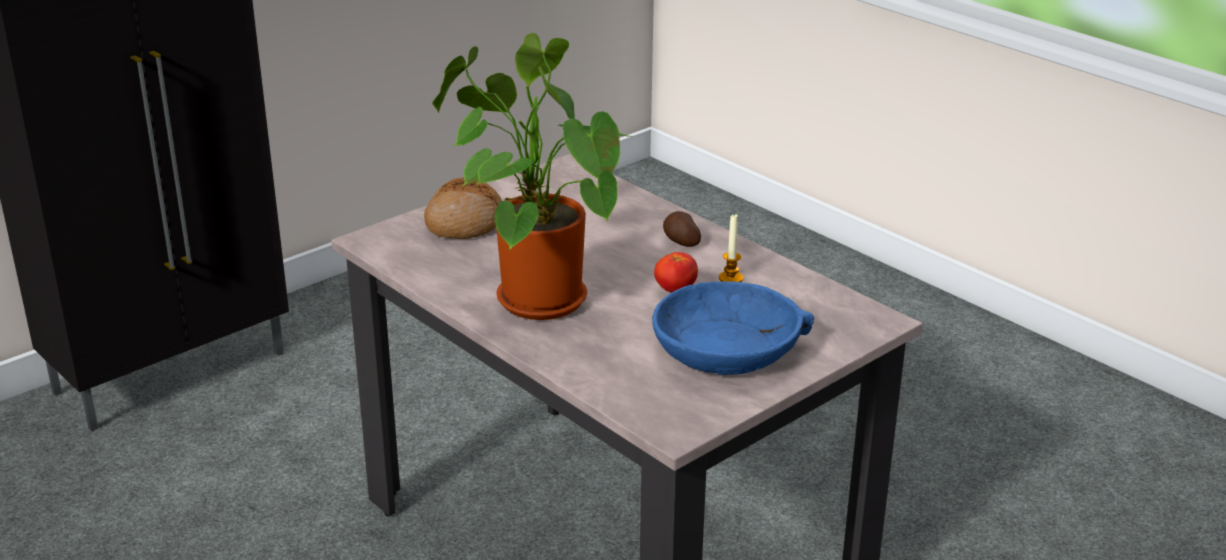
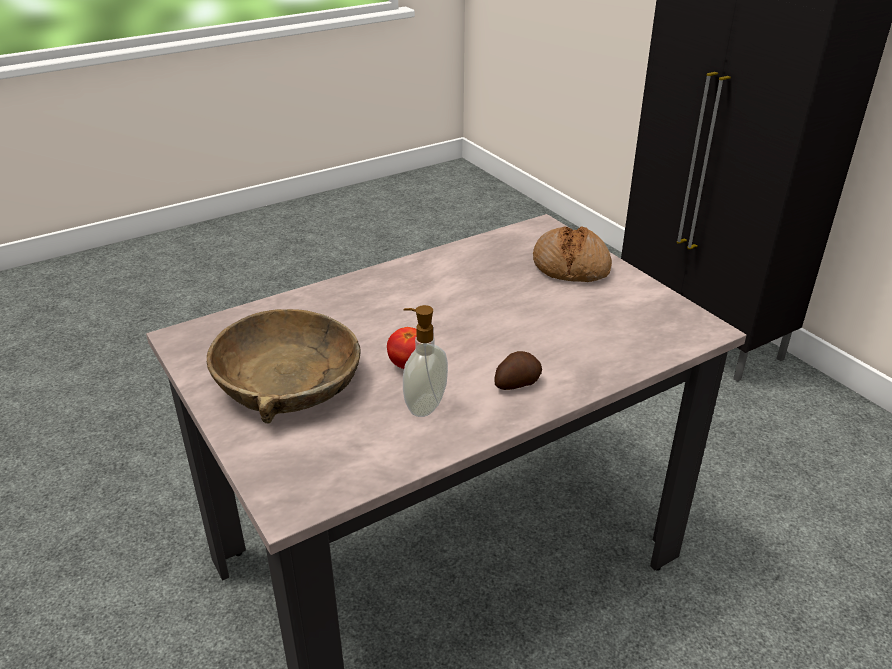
camera: 100 degrees right, 5 degrees up
(532, 297) = (422, 290): potted plant -> none
(727, 348) = (288, 381): blue bowl -> brown bowl
(731, 278) = (424, 405): candle -> soap dispenser

